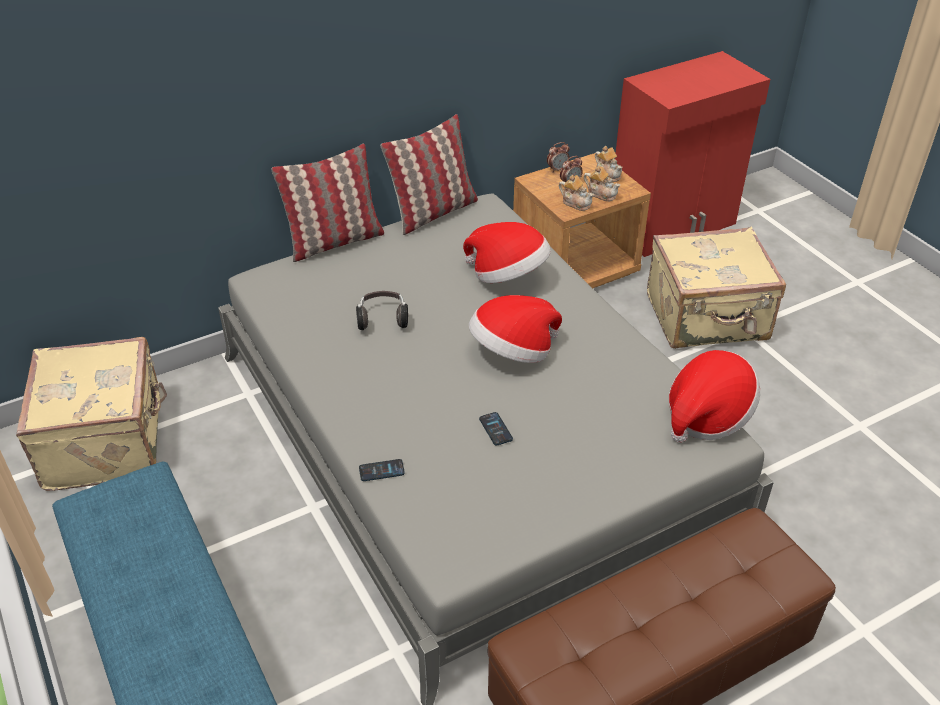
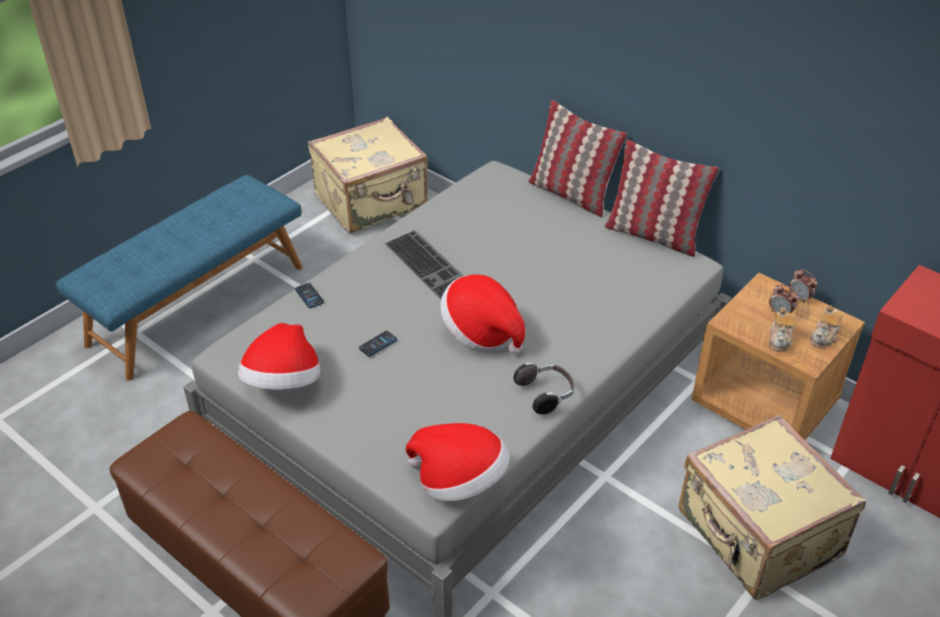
camera: 70 degrees right, 0 degrees up
(382, 319) = (482, 247): headphones -> headphones (546, 394)
(389, 361) = (430, 265): none -> keyboard
(508, 275) = (585, 303): hat -> hat (283, 384)
(576, 203) = (747, 324): teapot -> none

